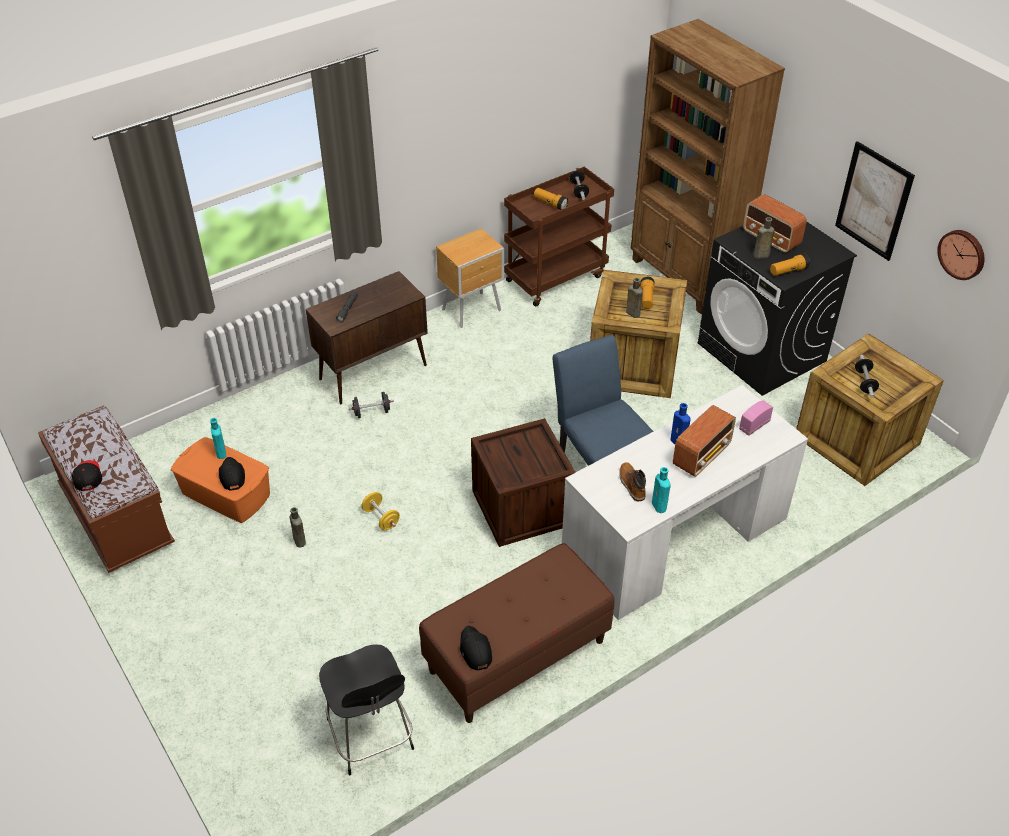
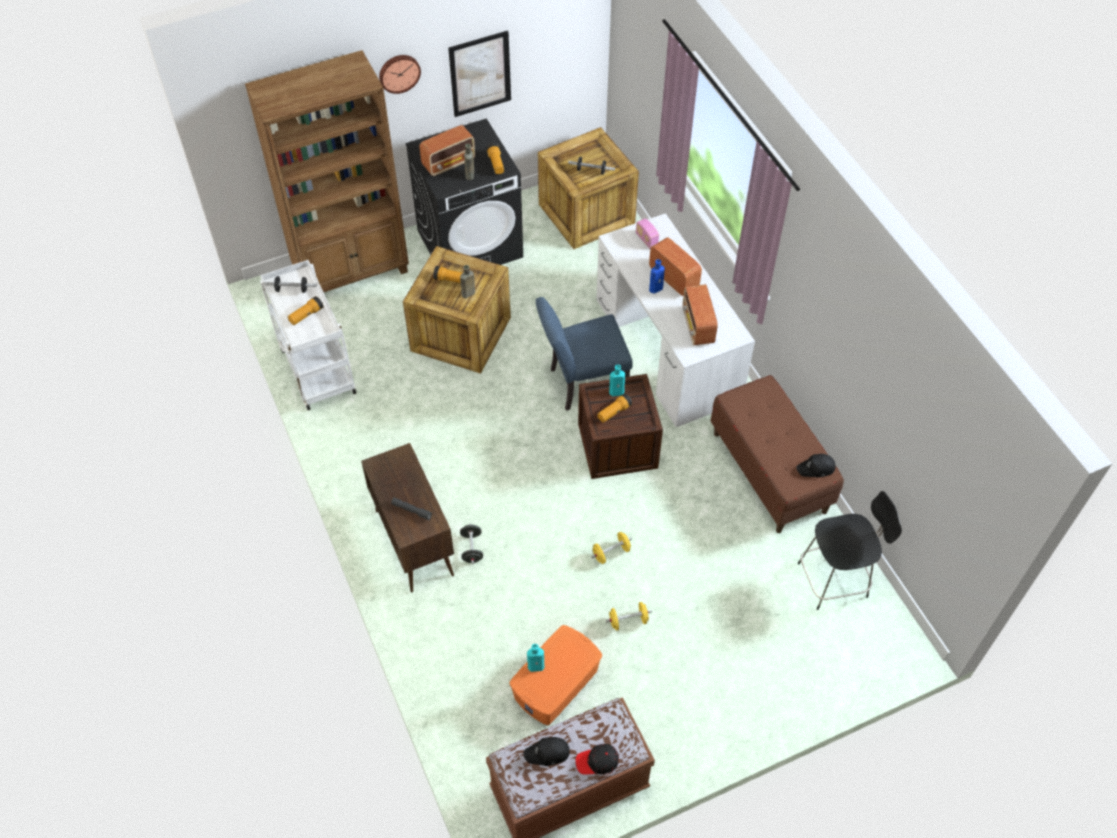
camera: 80 degrees left, 10 degrees up
(231, 476) = (569, 657): black cap -> black cap (547, 753)
(300, 541) = (628, 621): brown bottle -> yellow dumbbell
(473, 310) = (344, 445): brown nightstand -> none
(514, 452) = (614, 412): none -> flashlight
(556, 277) = (316, 369): brown cart -> white cart
(631, 484) = (698, 327): boot -> radio
(659, 507) = (723, 314): turquoise bottle -> turquoise bottle (617, 392)
(962, 254) = (565, 46): wall clock -> wall clock (399, 72)

